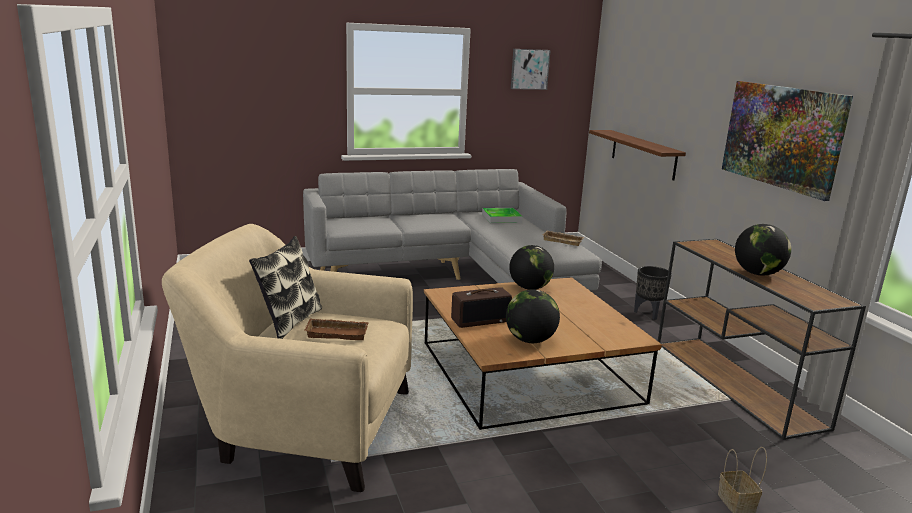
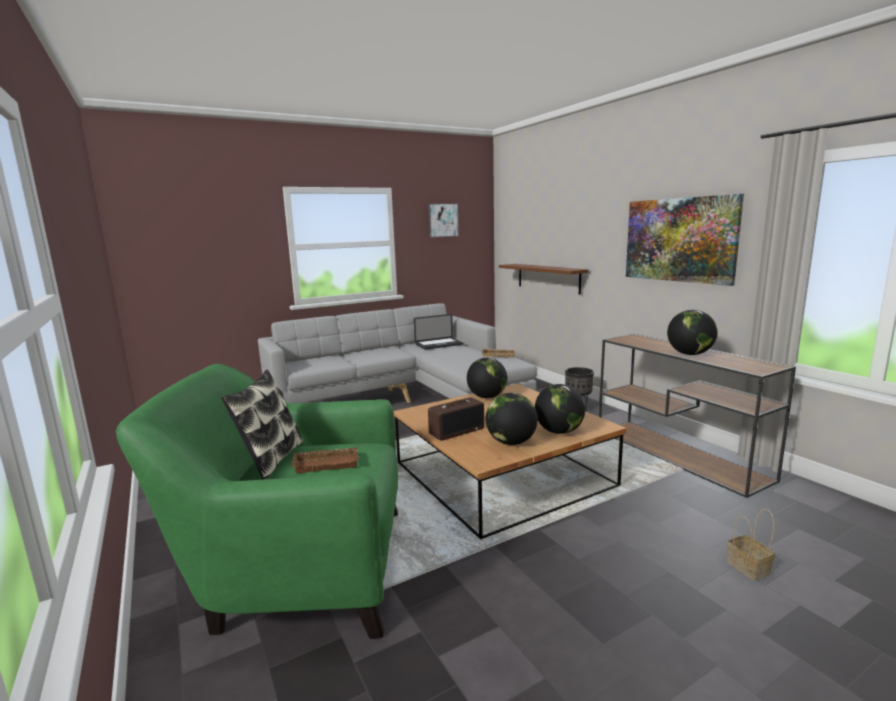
camera: 10 degrees left, 5 degrees down
(303, 424) = (297, 568): beige armchair -> green armchair
(501, 218) = (438, 344): tray -> laptop
(586, 337) = (559, 431): none -> globe

